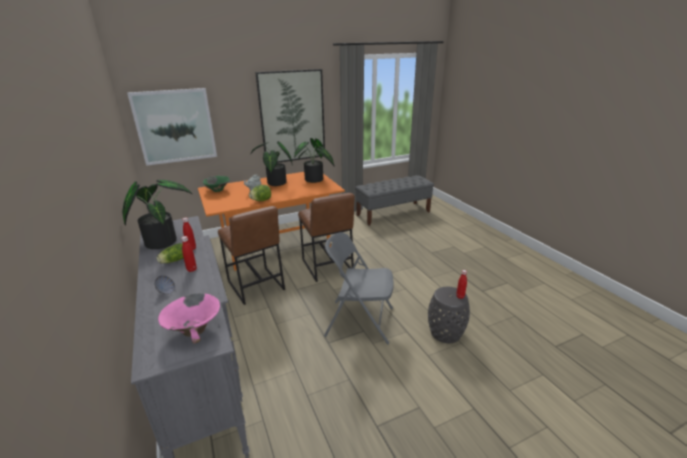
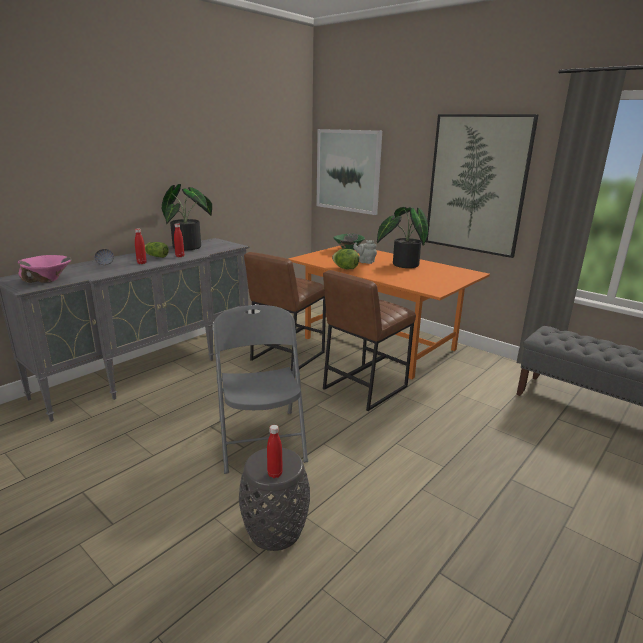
camera: 65 degrees right, 5 degrees down
(315, 180) = (445, 278): potted plant -> none

